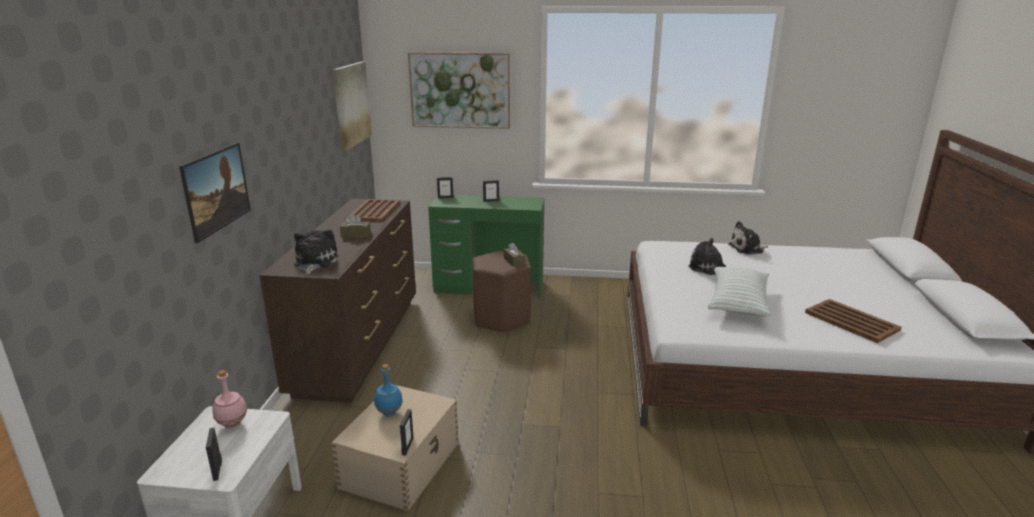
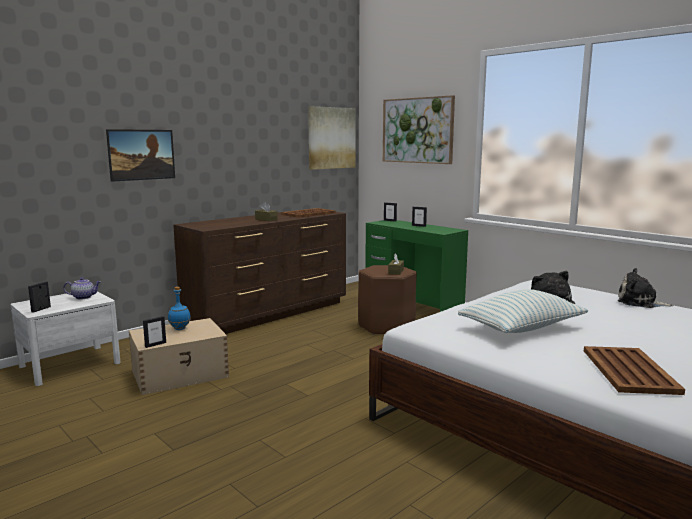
camera: 40 degrees right, 10 degrees down
(232, 424) = (84, 297): pink bottle -> teapot
(314, 262) = (211, 224): plush toy -> none

